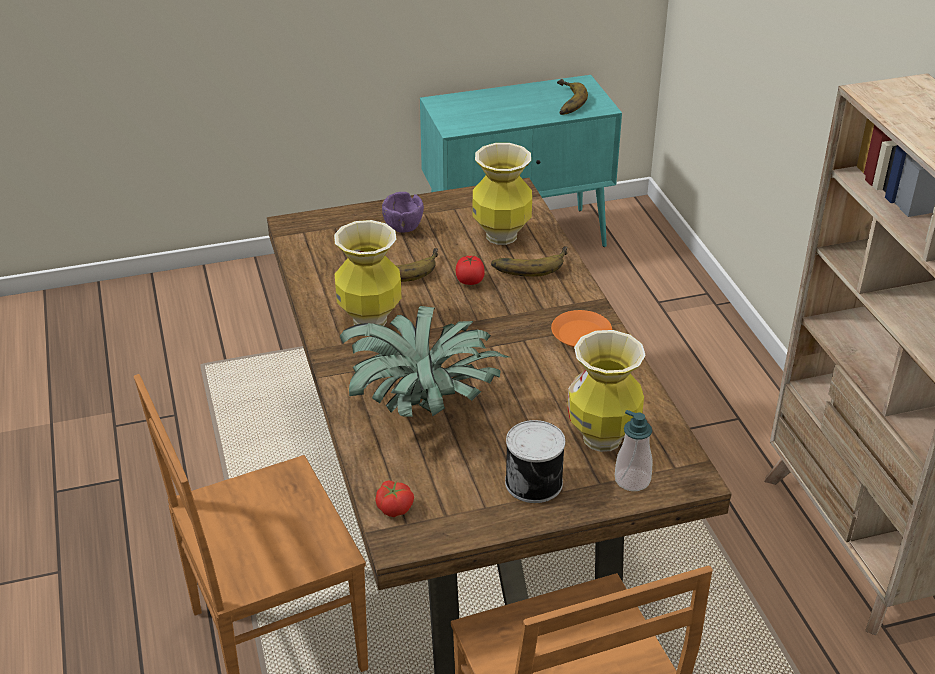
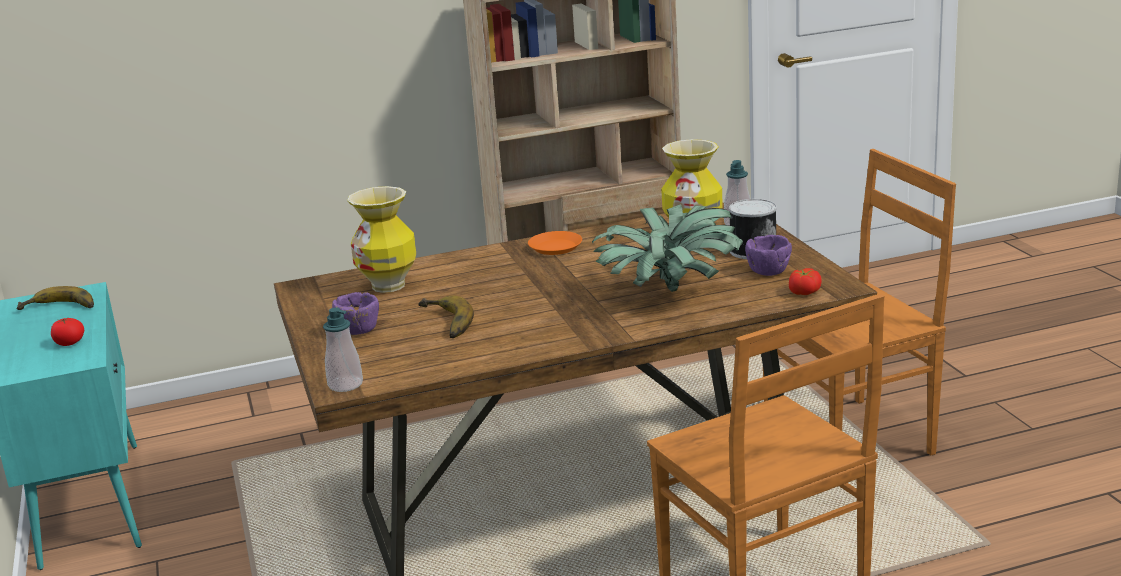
camera: 90 degrees left, 15 degrees down
(297, 227) = (345, 385): none -> soap dispenser
(370, 320) = (537, 328): vase -> none
(465, 487) = (767, 271): none -> purple bowl
(469, 281) = (468, 292): tomato -> tomato (70, 343)
(529, 263) = (440, 272): banana -> none

